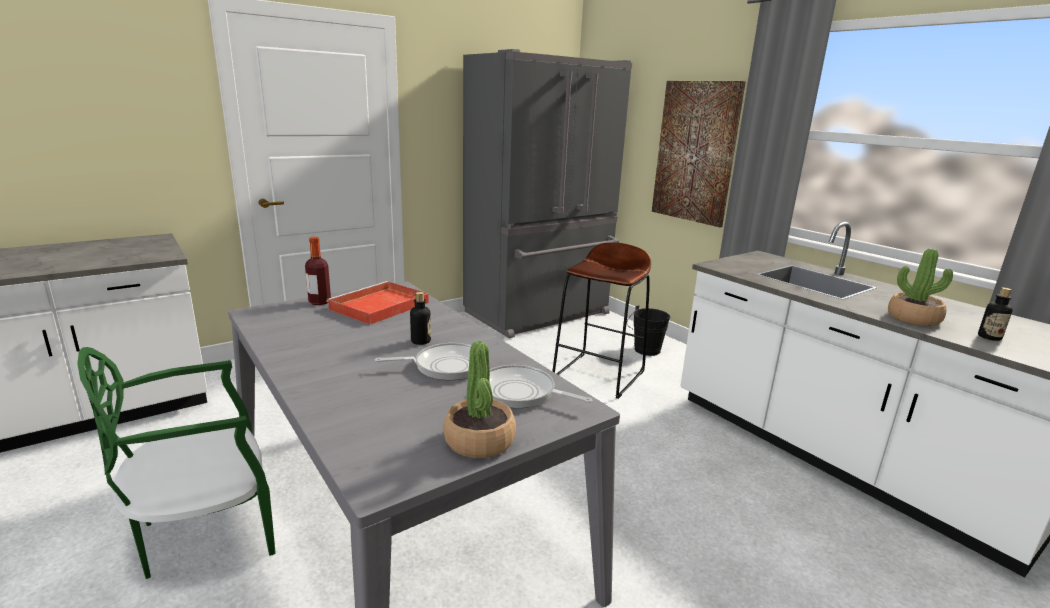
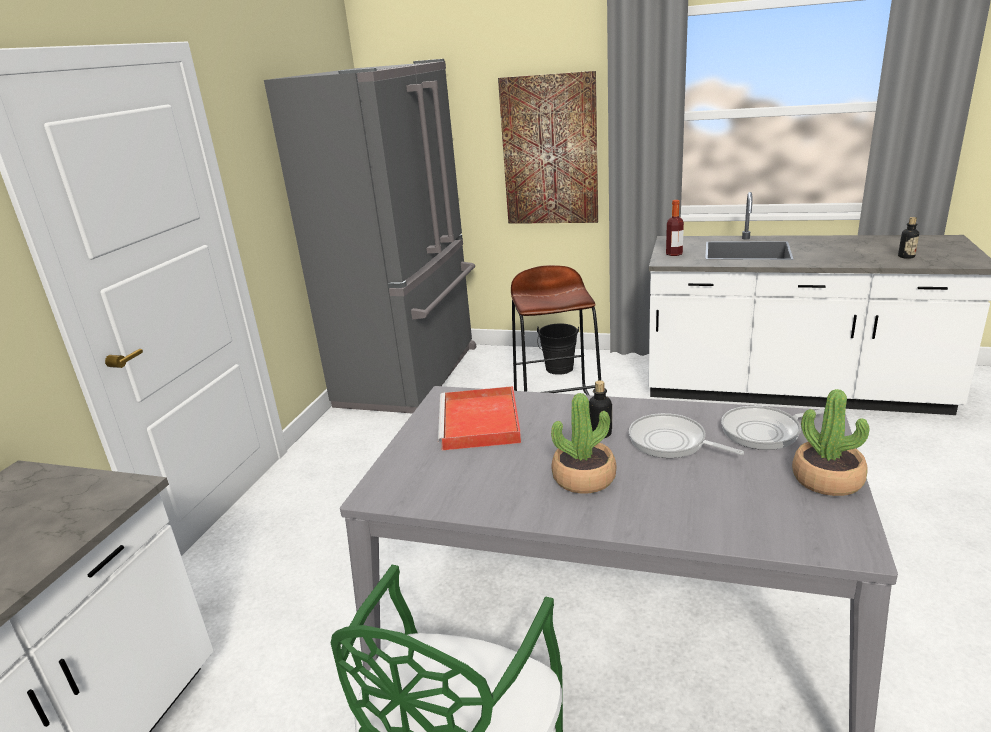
camera: 35 degrees left, 5 degrees up
(320, 302) = (412, 448): bottle -> bottle (674, 254)
(445, 366) = (671, 442): frying pan -> frying pan turned 90 degrees counterclockwise
(913, 318) = (853, 258): potted plant -> potted plant (584, 478)

